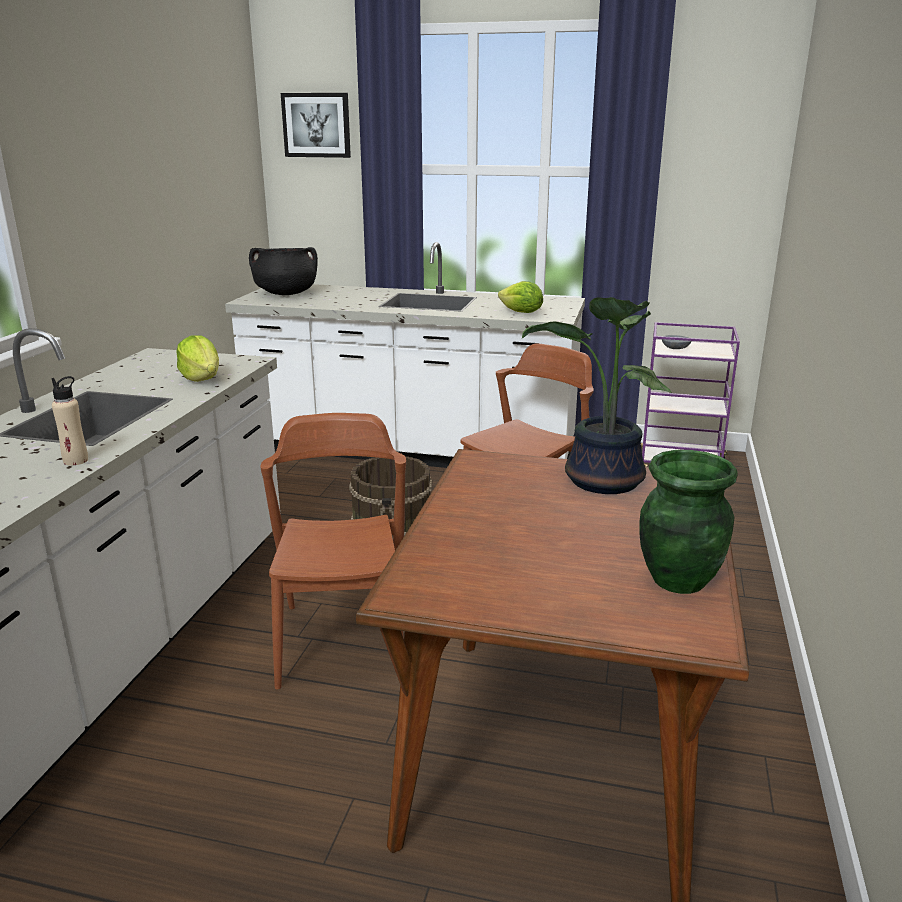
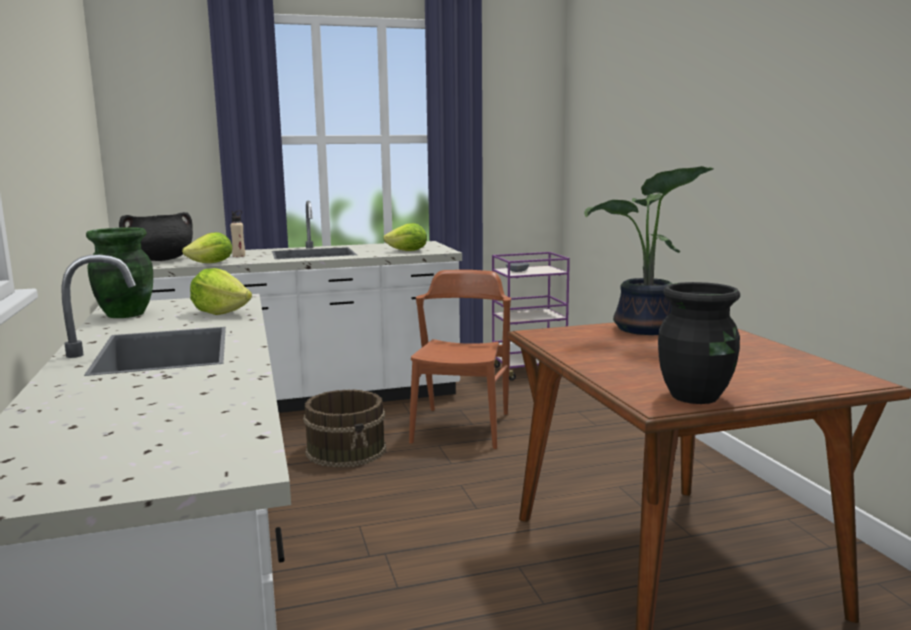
camera: 30 degrees left, 10 degrees down
(76, 460) = (233, 374): beige bottle -> beige bottle (239, 256)
(315, 305) = (211, 263): none -> lettuce
(316, 125) = (162, 101): picture -> none
(343, 641) = (415, 546): brown chair -> none
(462, 596) = (695, 396): none -> black vase
(677, 580) = (793, 361): green vase -> green vase (124, 314)

